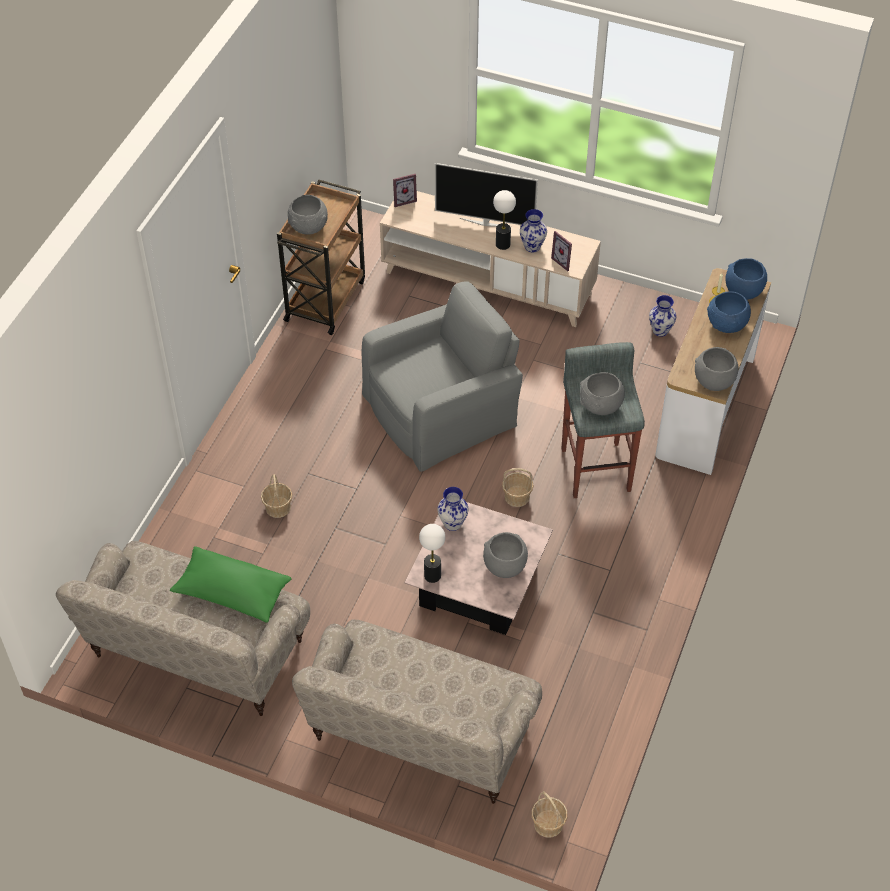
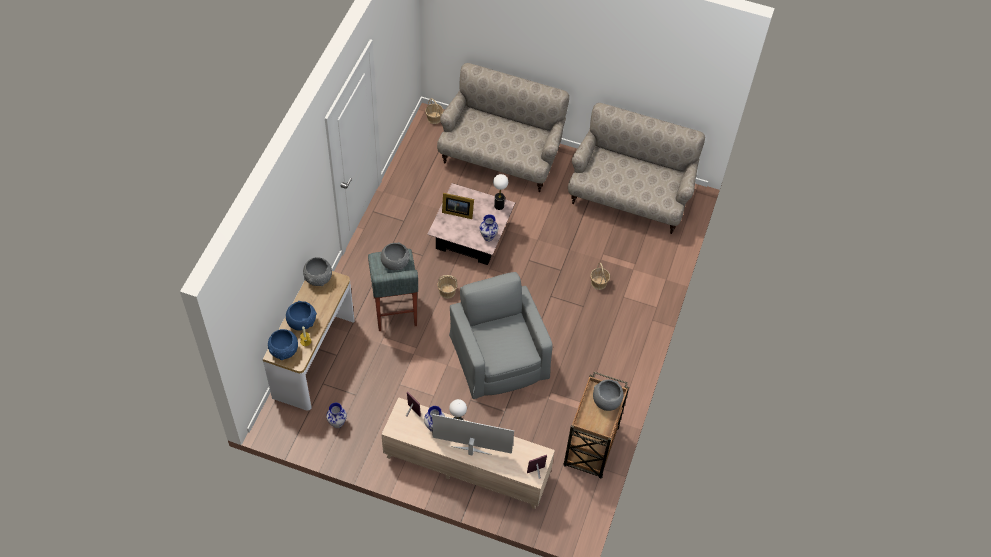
camera: 175 degrees right, 5 degrees up
(232, 593) = (612, 182): green pillow -> none
(441, 409) = (498, 354): grey armchair -> grey armchair turned 105 degrees clockwise
(504, 565) = (457, 212): grey bowl -> picture frame

